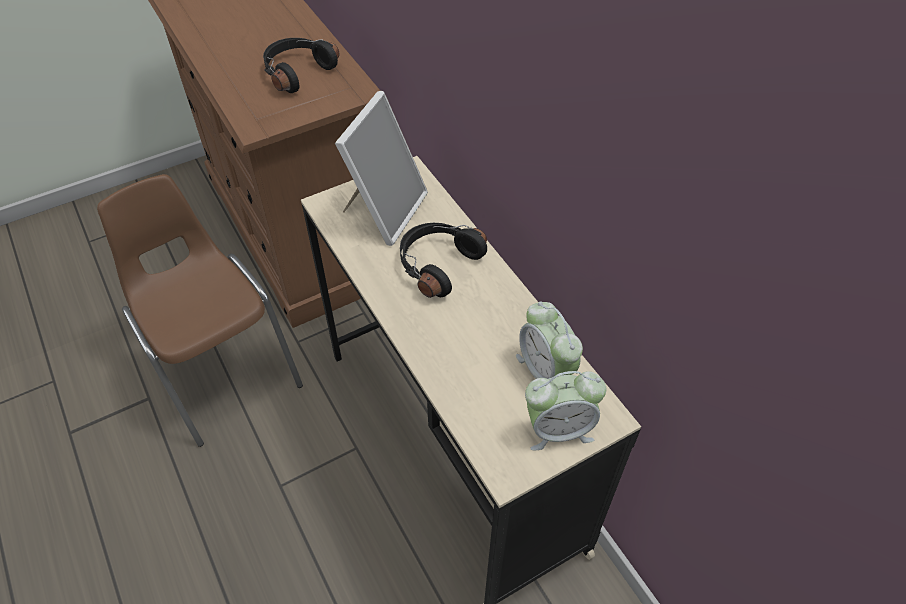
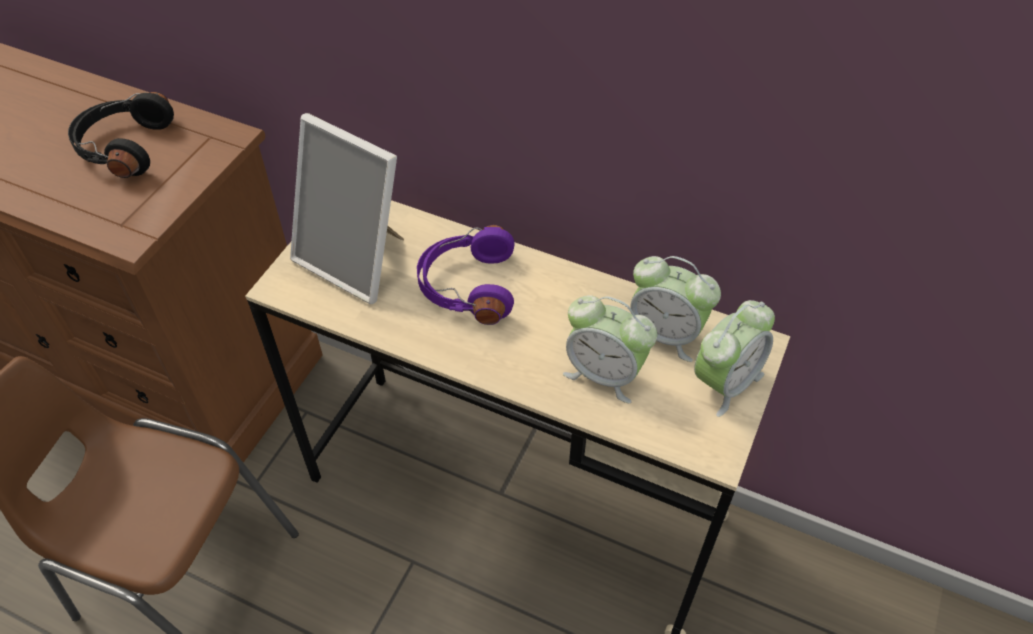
camera: 35 degrees left, 0 degrees up
(384, 210) = (357, 259): picture frame -> picture frame turned 135 degrees clockwise
(437, 264) = (467, 287): black headphones -> purple headphones
(477, 373) = (604, 373): none -> alarm clock

